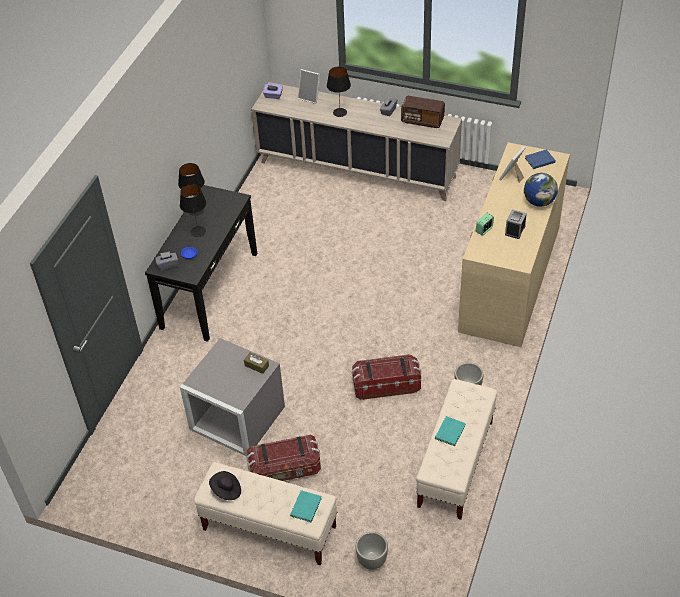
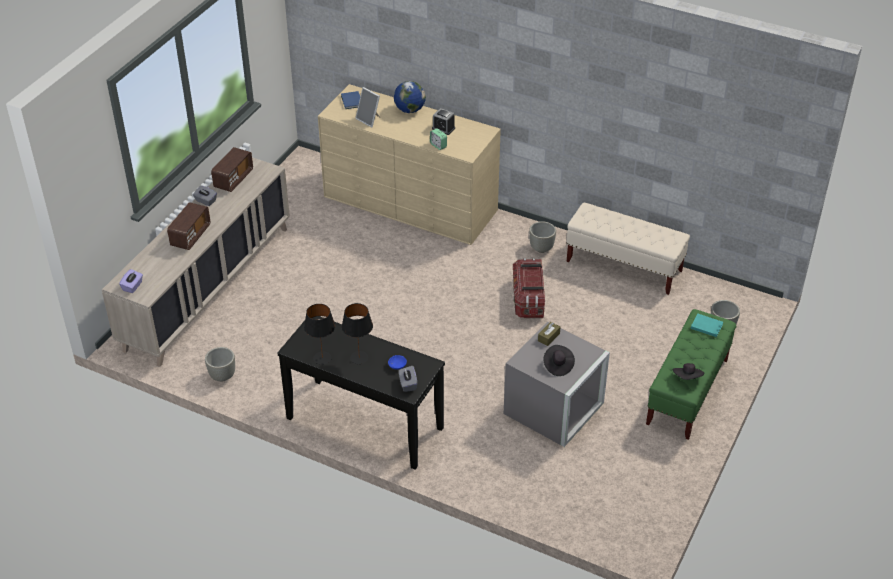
camera: 85 degrees left, 5 degrees down
(218, 375) = (558, 365): none -> black hat
(254, 198) = (222, 376): none -> grey planter
(269, 528) = (687, 392): beige bench -> green bench
(285, 470) = (621, 376): storage box -> none
(310, 97) = (151, 256): picture frame -> none
(340, 112) = (190, 236): black table lamp -> radio
(451, 431) = (629, 231): turquoise book -> none

